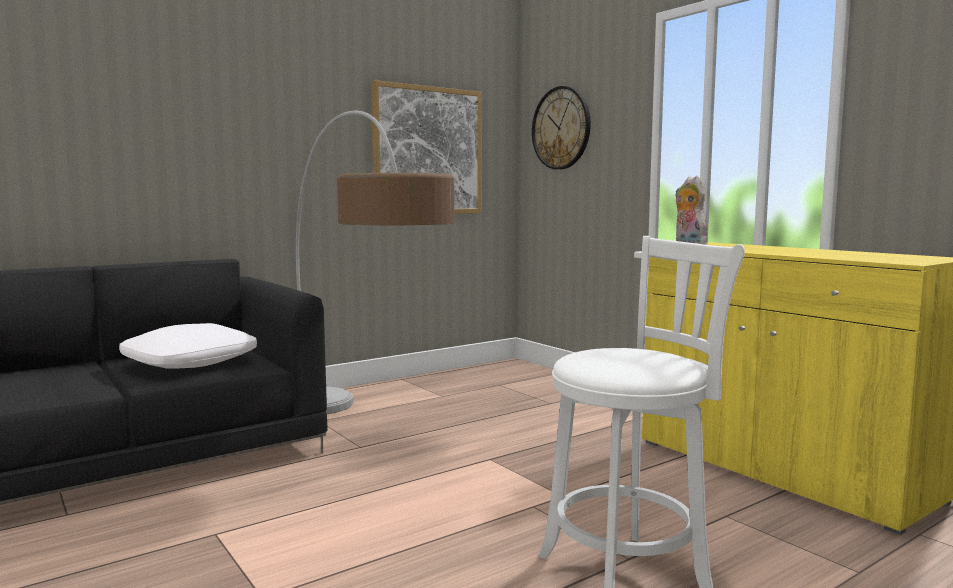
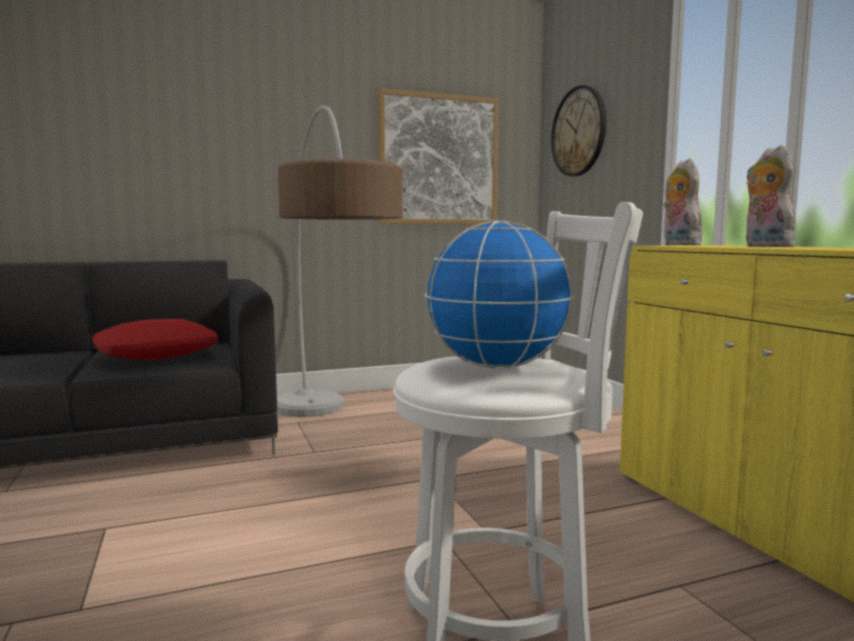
camera: 15 degrees right, 0 degrees up
(190, 361) = (157, 354): white pillow -> red pillow
(631, 358) = (495, 367): none -> globe
(762, 251) = (764, 247): none -> plush toy

